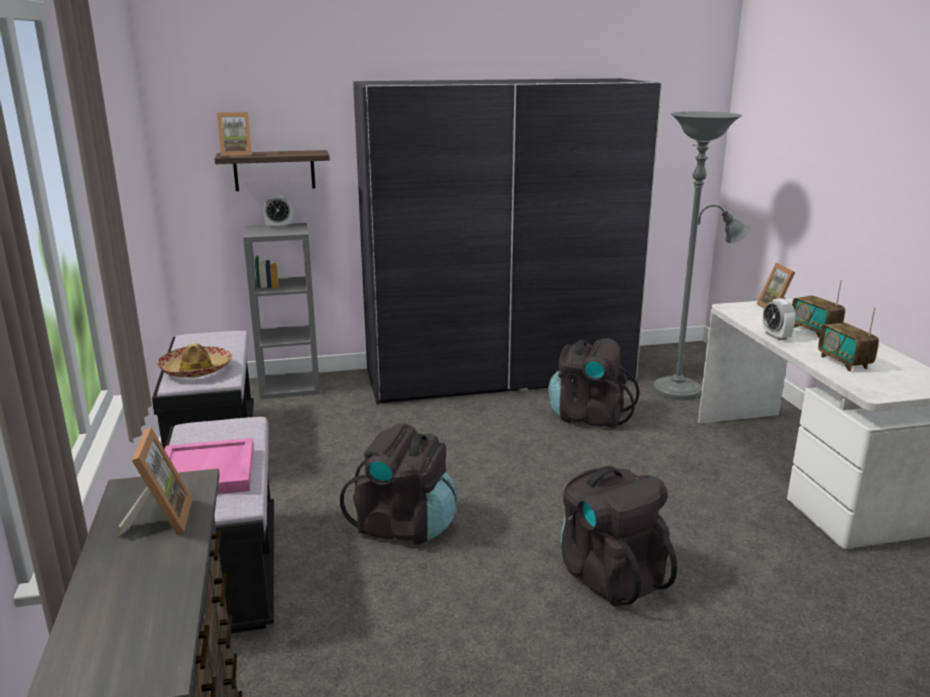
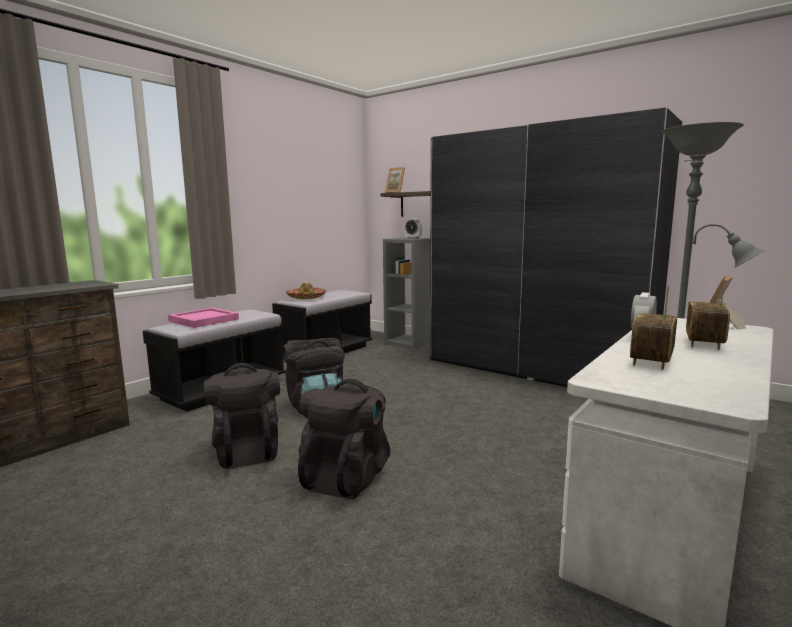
camera: 50 degrees right, 10 degrees down
(160, 519) = (58, 286): picture frame -> none
(589, 416) = (546, 407): black backpack -> black backpack (246, 451)

